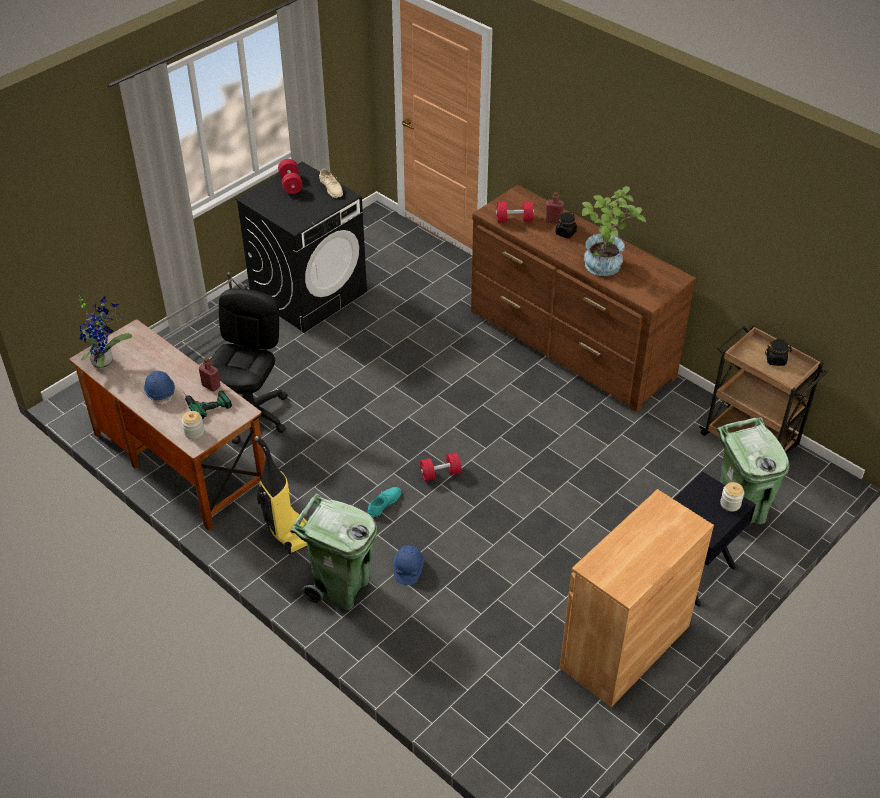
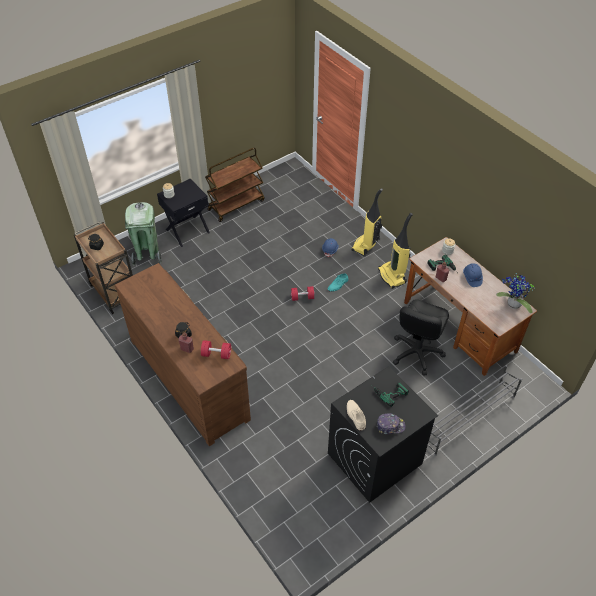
camera: 170 degrees left, 5 degrees up
(291, 184) = (390, 426): red dumbbell -> cap
(294, 212) = (388, 391): none -> power drill
(341, 588) = (365, 245): green trash can -> vacuum cleaner
(604, 268) = (171, 300): potted plant -> none
(625, 647) = (236, 205): brown cabinet -> brown cart

